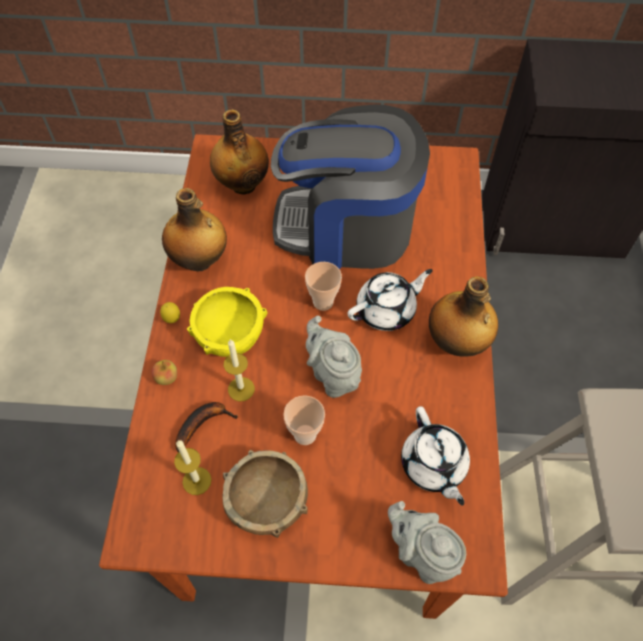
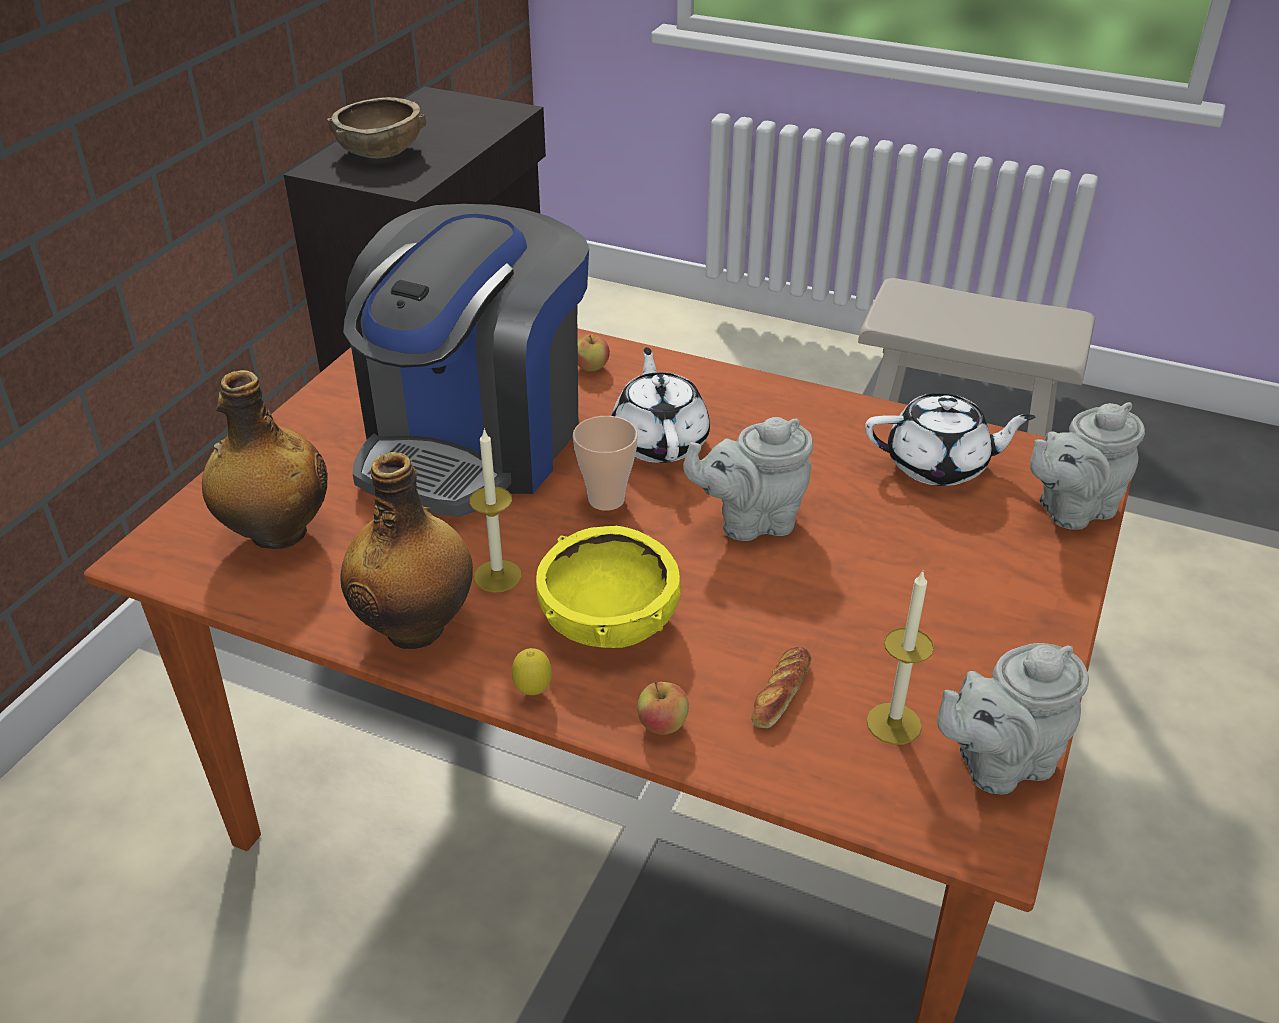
camera: 70 degrees left, 20 degrees down
(183, 537) = (998, 763): none -> grey teapot
(203, 423) = (781, 692): banana -> bread
(241, 389) = (731, 630): candle -> candle (497, 576)
(267, 501) = (955, 644): brown bowl -> brown bowl (381, 152)
(305, 434) = (847, 575): cup -> none
(443, 254) = (591, 367): none -> apple
(456, 343) = (751, 396): bottle -> none

